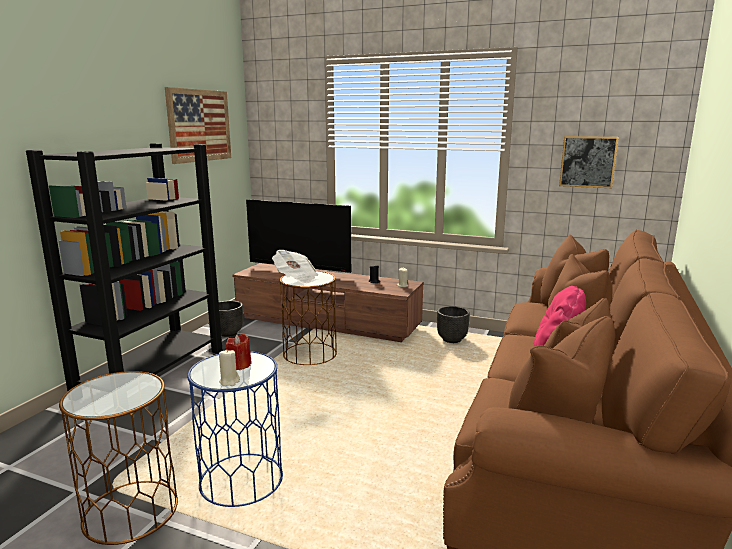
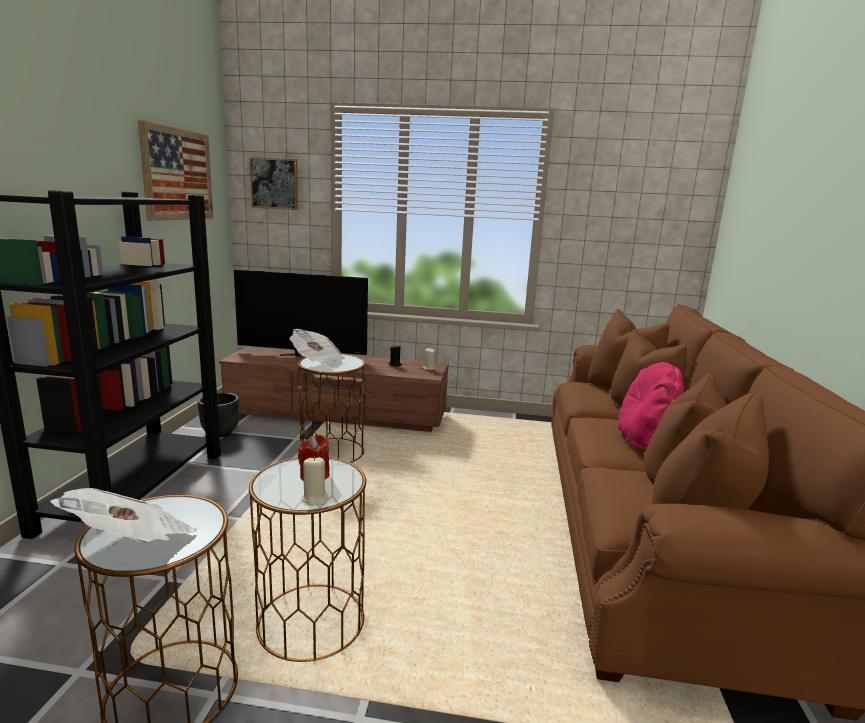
camera: 15 degrees left, 0 degrees up
(95, 399) = (132, 542): none -> newspaper
(241, 480) = (311, 621): blue side table -> brown side table
(452, 340) = (483, 426): black planter -> none
(588, 161) = (623, 234): picture -> picture (274, 183)

